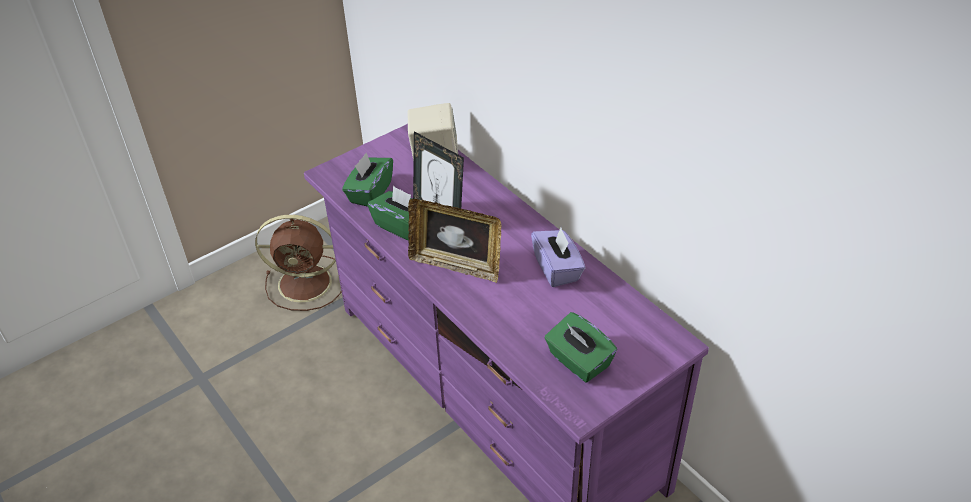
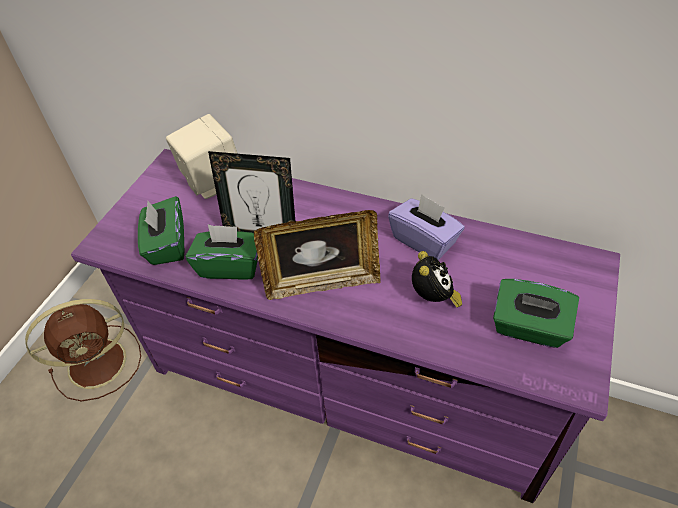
camera: 30 degrees left, 5 degrees up
(526, 311) = (433, 298): none -> alarm clock

